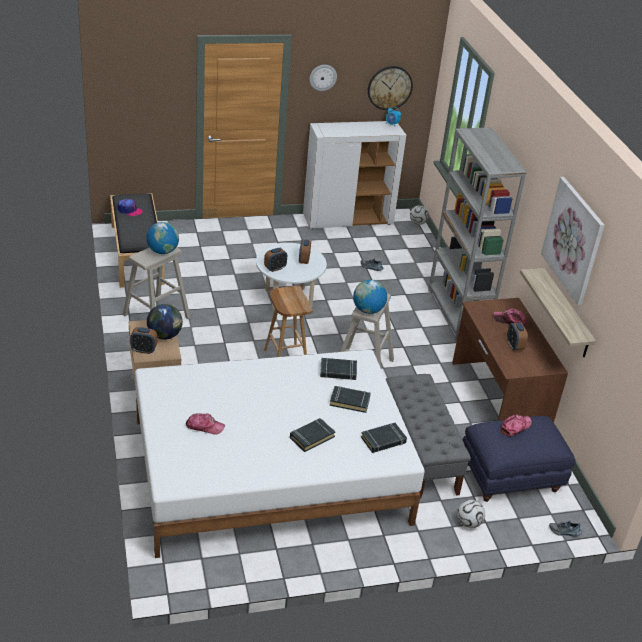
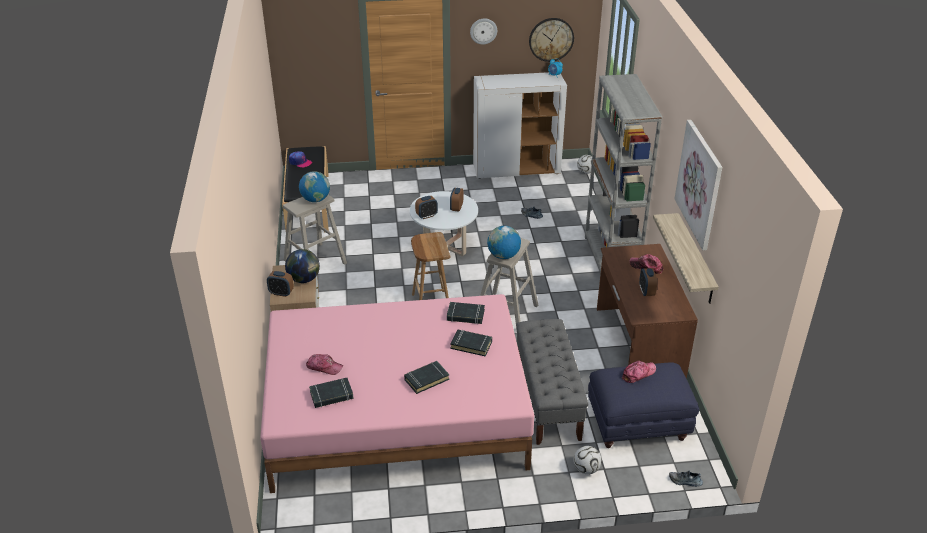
camera: 10 degrees right, 0 degrees up
(269, 470) = (396, 411): white bed -> pink bed
(383, 440) = (497, 384): black book -> black book (331, 395)

